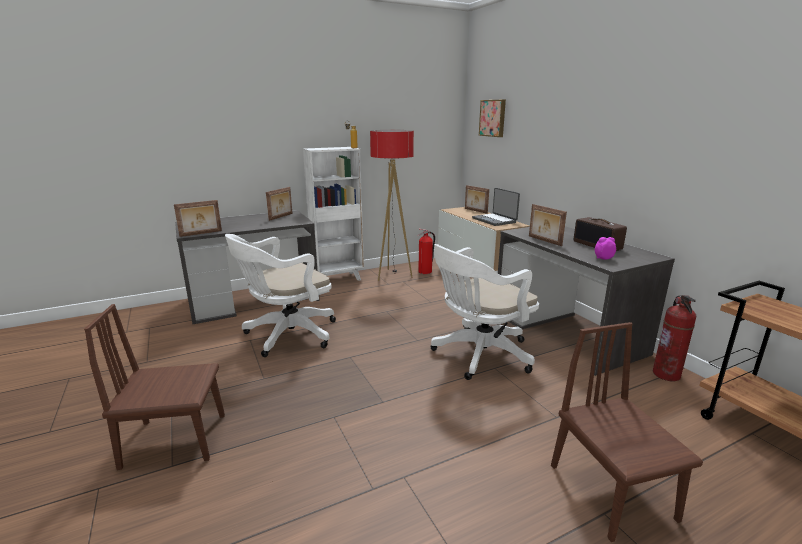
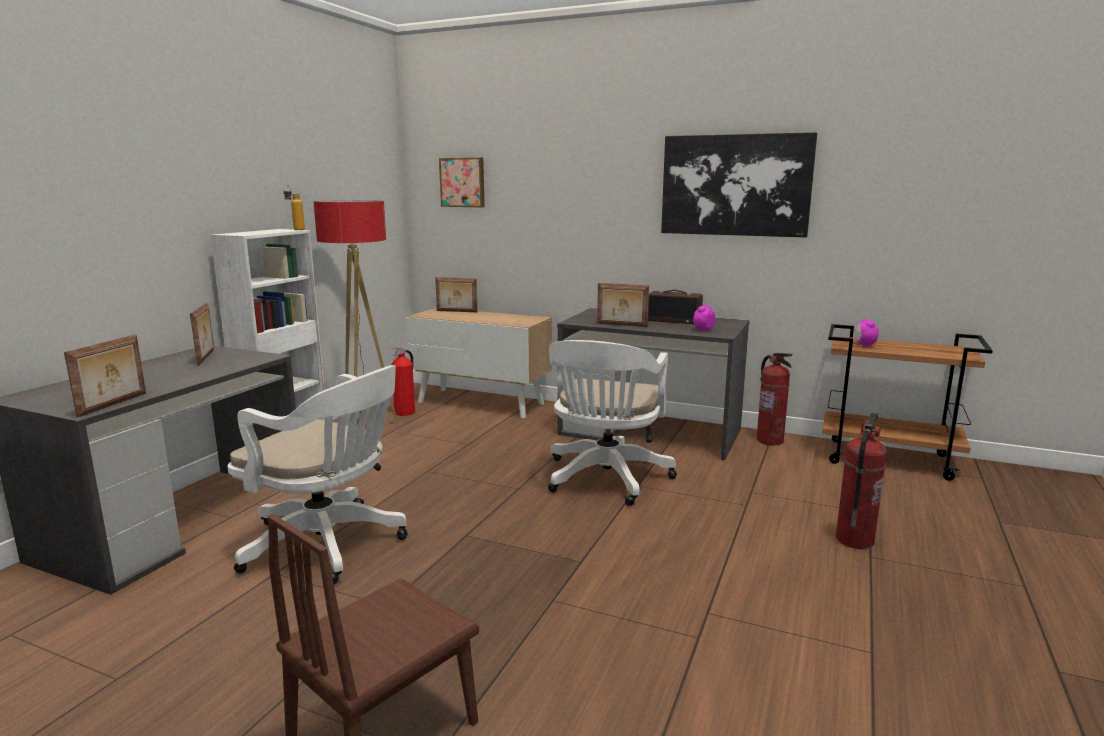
camera: 40 degrees left, 5 degrees down
(287, 335) = (329, 545): white office chair -> white office chair turned 75 degrees counterclockwise
(494, 220) = (503, 318): laptop -> none
(611, 492) = (854, 540): brown chair -> fire extinguisher
(684, 126) = (735, 185): none -> picture
(774, 311) = (864, 345): none -> alarm clock

